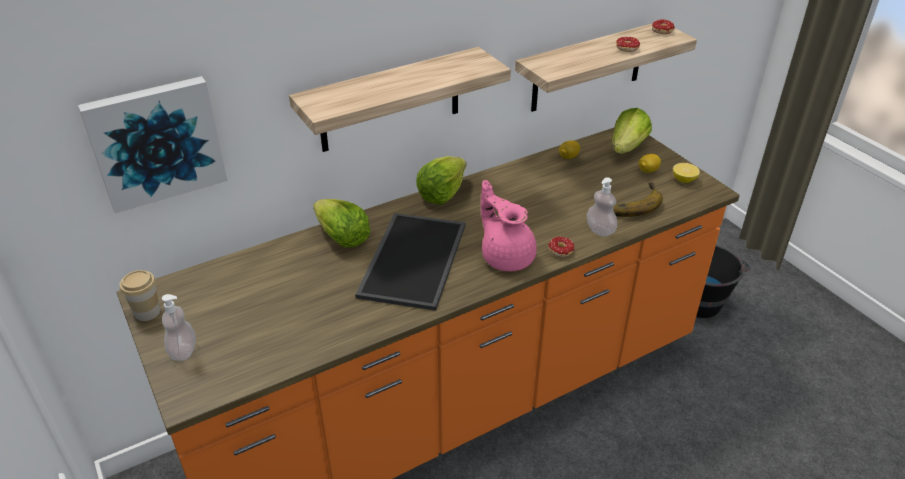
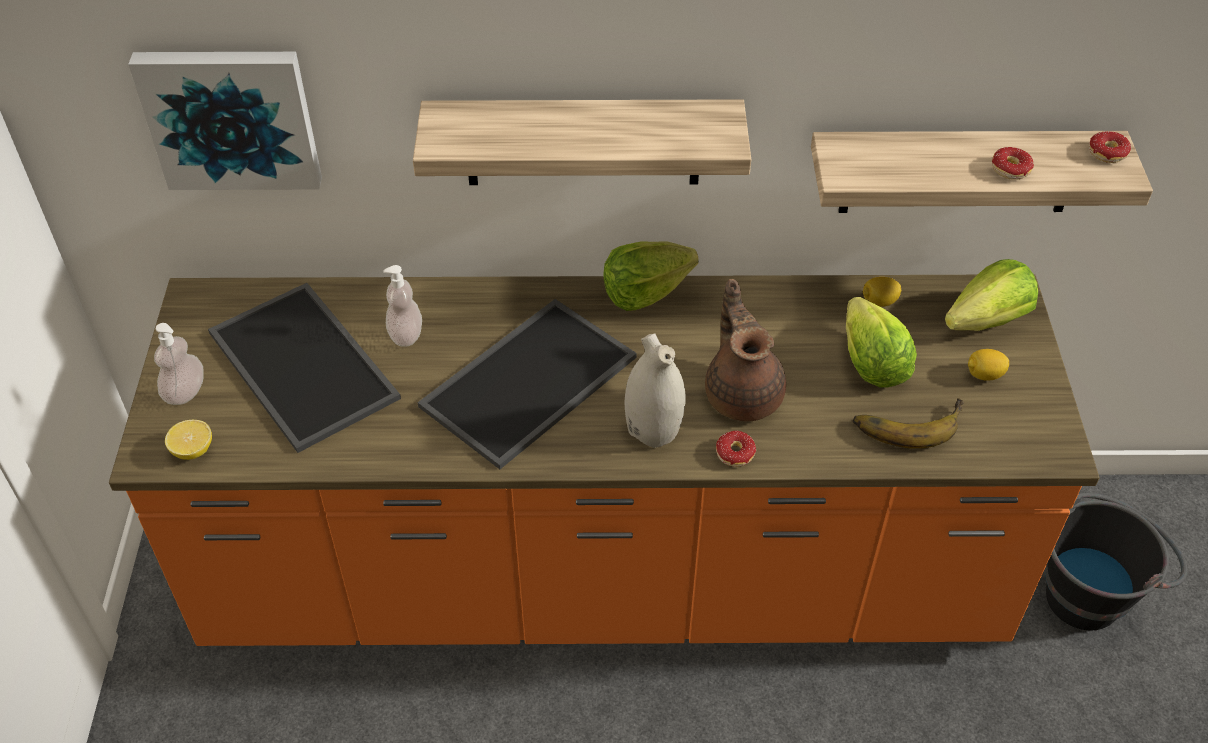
camera: 30 degrees right, 10 degrees up
(147, 312) = (182, 321): cup -> none
(255, 306) = (299, 365): none -> tray
(342, 237) = (466, 309): lettuce -> lettuce (871, 363)
(506, 256) = (653, 429): pink teapot -> white vase
(538, 221) = (743, 393): none -> brown teapot
(600, 230) = (819, 445): soap dispenser -> soap dispenser (406, 335)
(684, 180) = (1028, 414): lemon -> lemon (193, 450)

